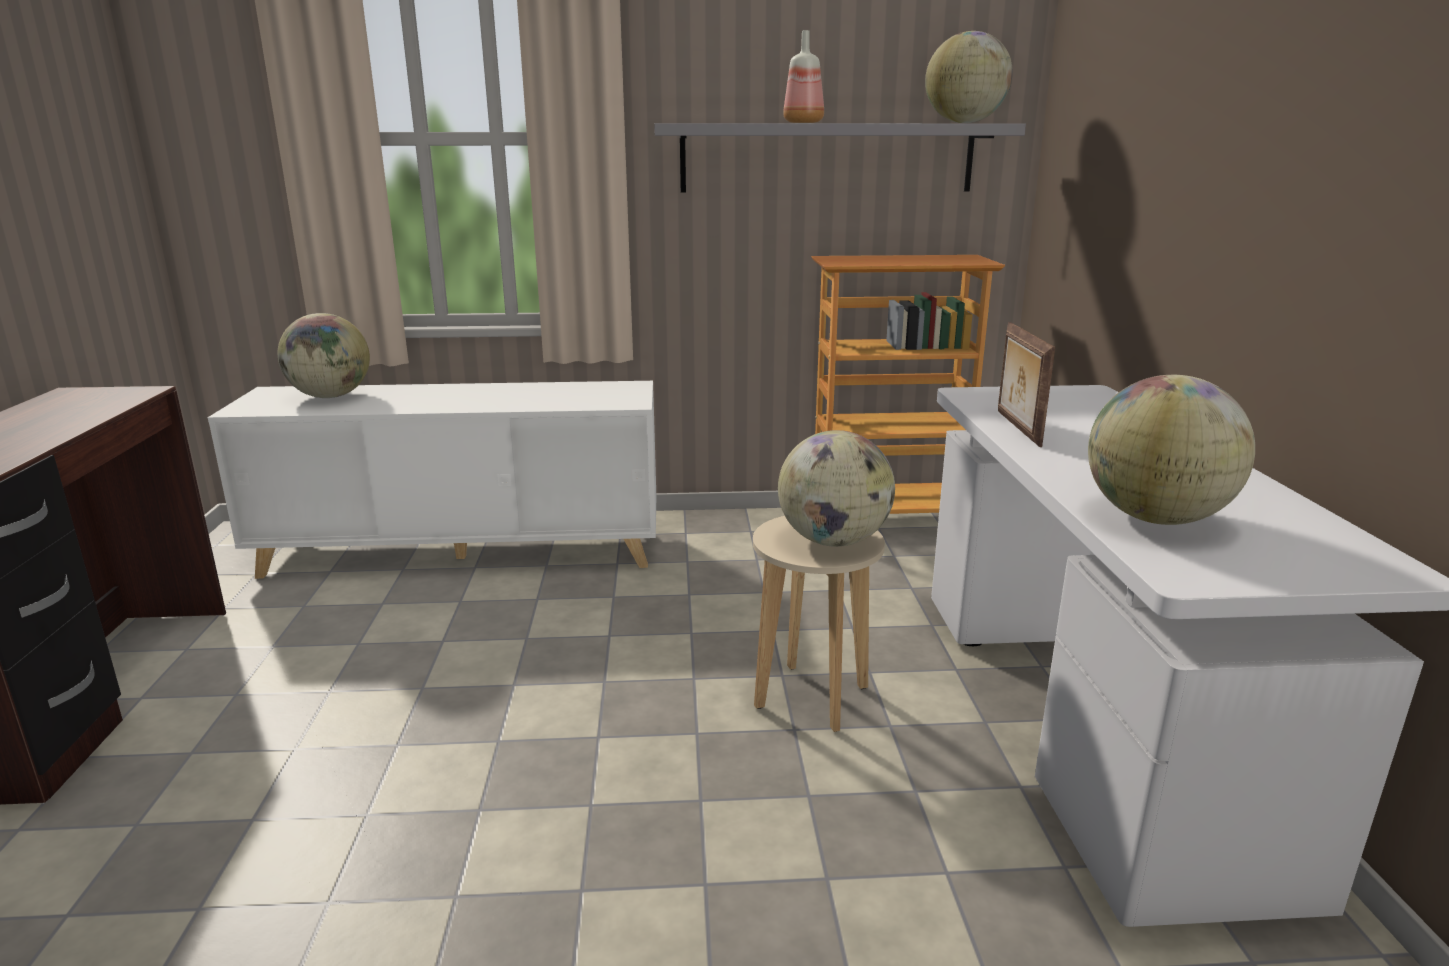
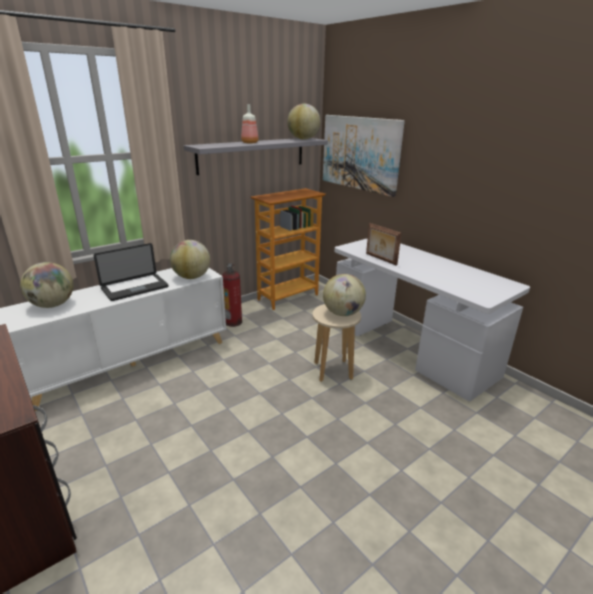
camera: 35 degrees left, 5 degrees up
(477, 398) = (135, 288): none -> laptop
(713, 537) = (233, 322): none -> fire extinguisher
(1101, 155) = (360, 153): none -> picture
(1155, 518) = (455, 283): globe -> globe (192, 277)

